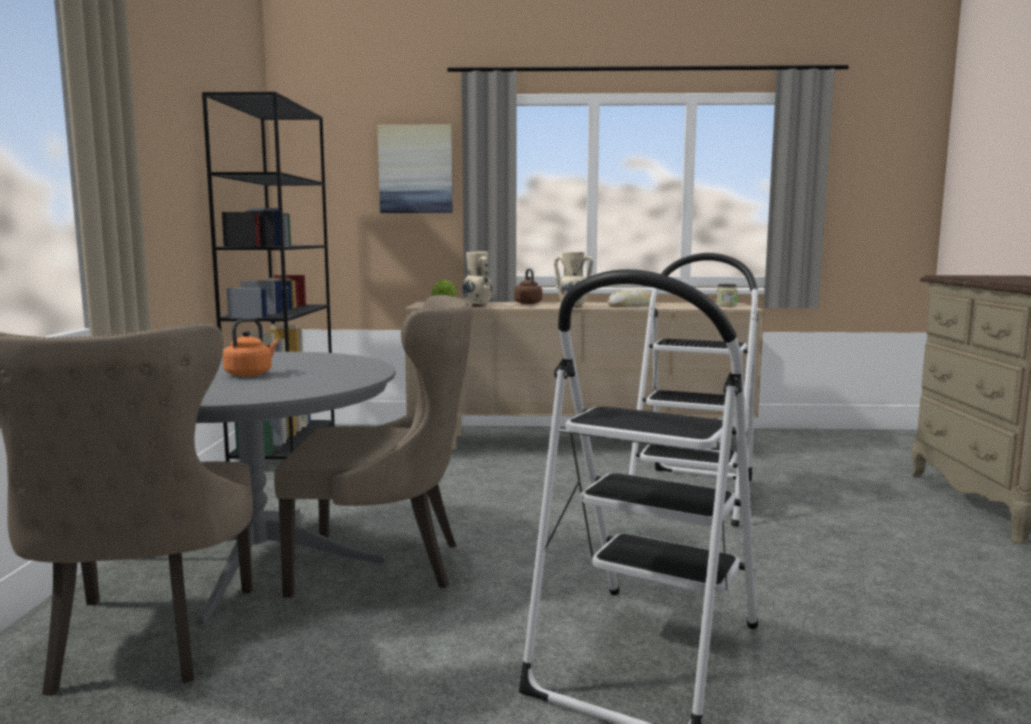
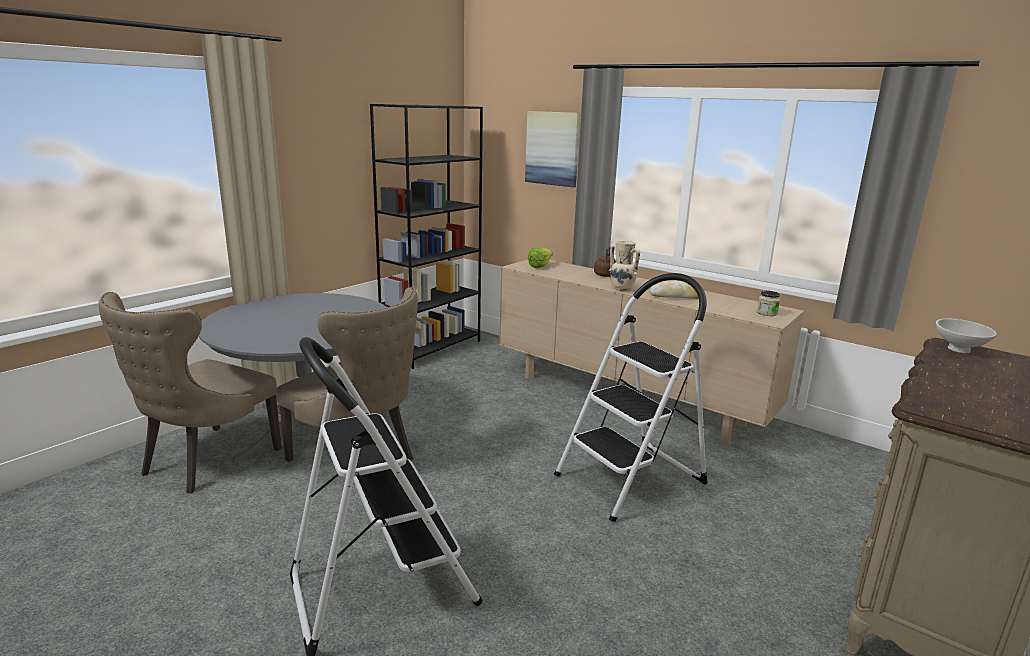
camera: 35 degrees right, 10 degrees up
(250, 374) = (298, 320): orange kettle -> none
(477, 306) = (555, 273): beige vase -> none
(958, 276) = (960, 350): none -> white bowl

